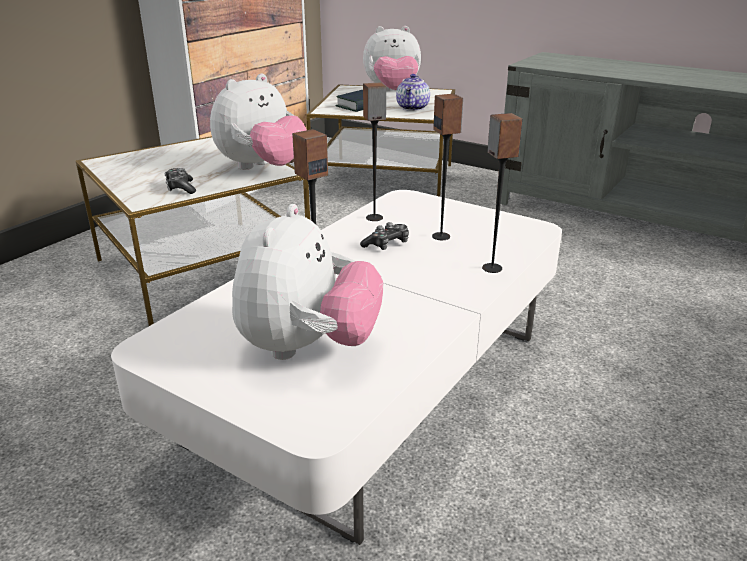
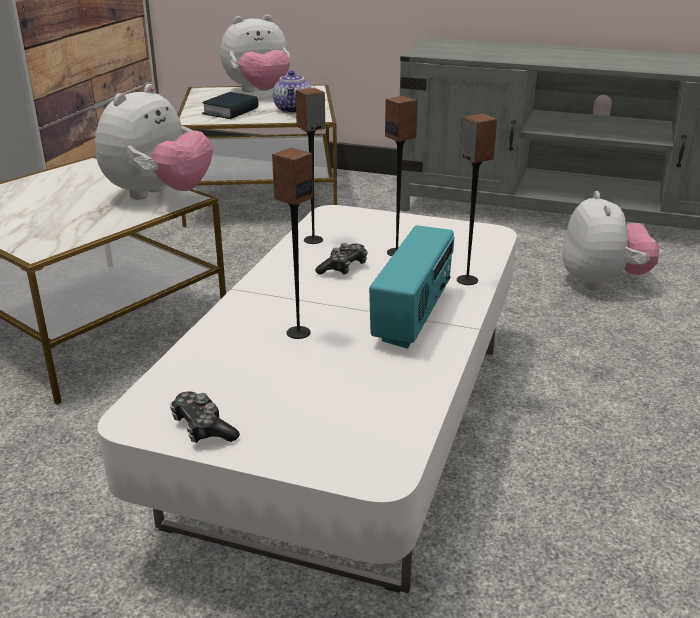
camera: 15 degrees left, 0 degrees up
(180, 188) = (74, 229): game controller -> game controller (203, 428)
(308, 347) = (321, 390): plush toy -> plush toy (602, 282)
(425, 294) = (413, 316): none -> radio

